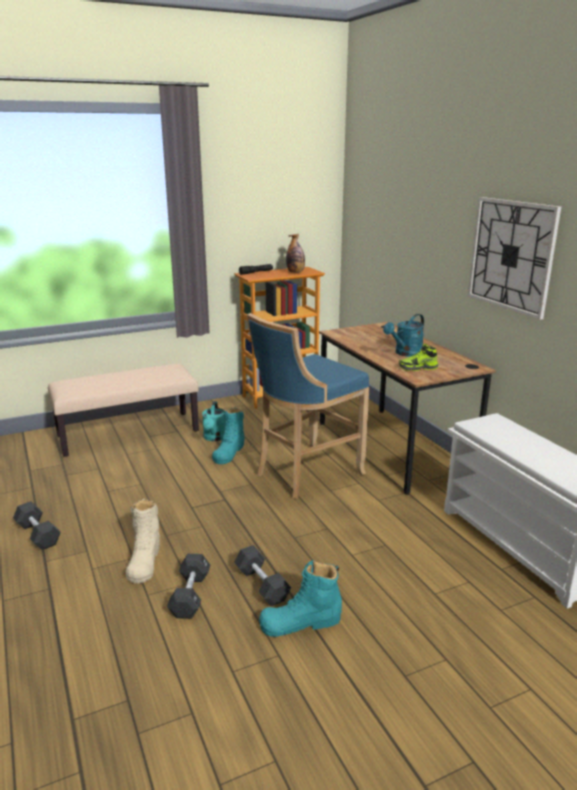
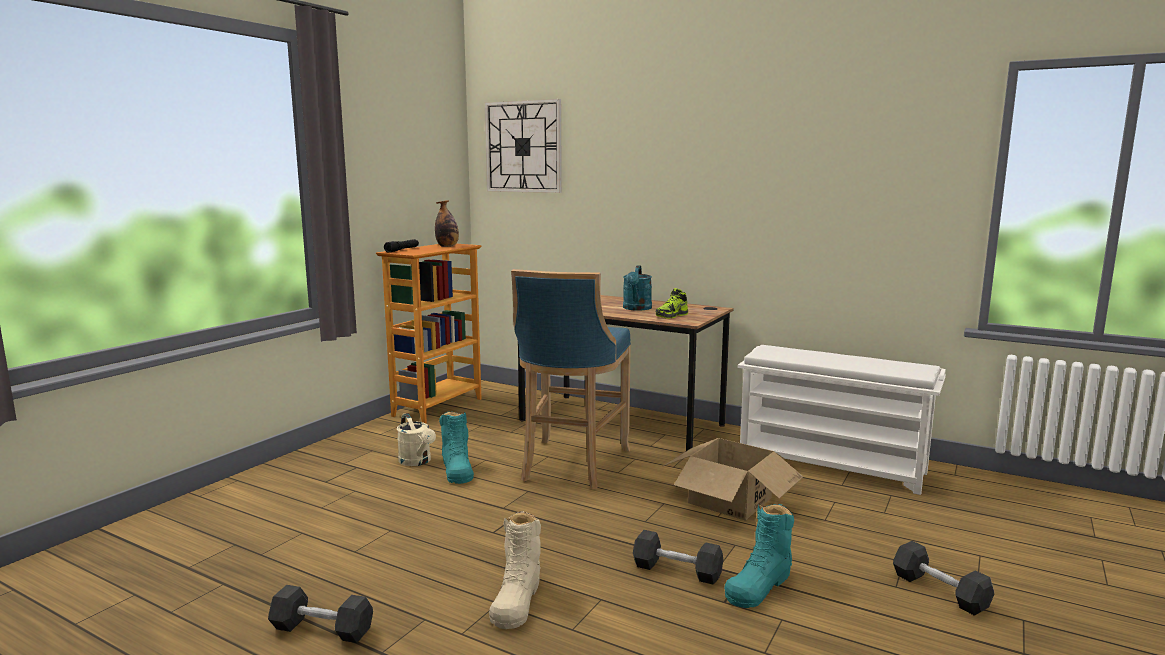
camera: 35 degrees left, 10 degrees down
(129, 433) = (289, 486): beige bench -> none
(144, 560) = (517, 600): beige boot -> beige boot turned 45 degrees clockwise
(190, 595) = (620, 609): black dumbbell -> black dumbbell (940, 591)
(214, 438) = (417, 462): turquoise watering can -> beige watering can
(381, 545) = (730, 500): none -> cardboard box
(511, 255) = (736, 191): wall clock -> wall clock (523, 147)

